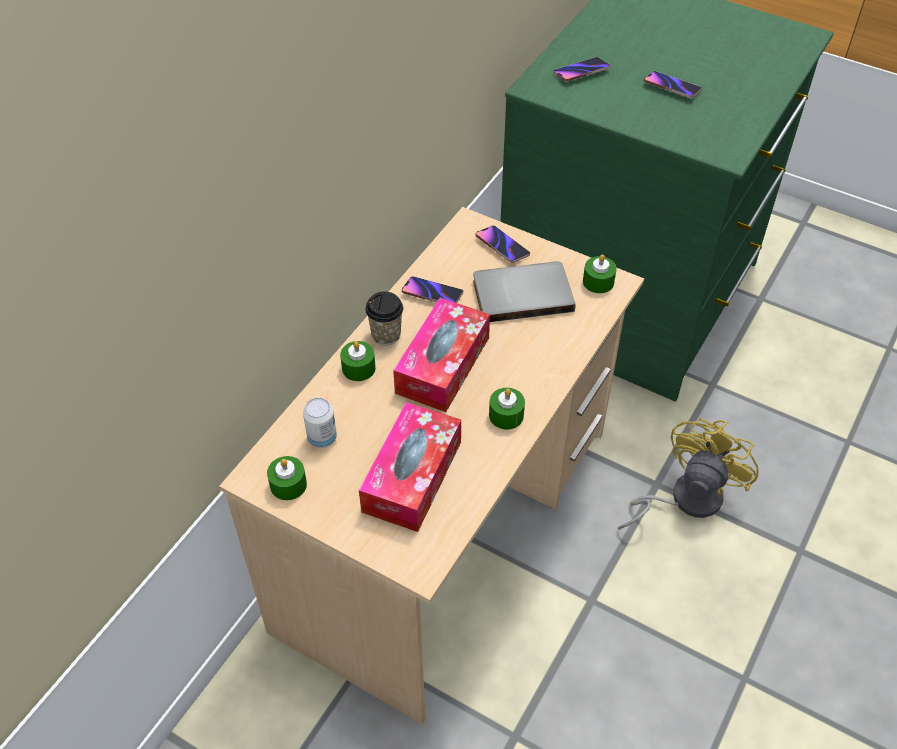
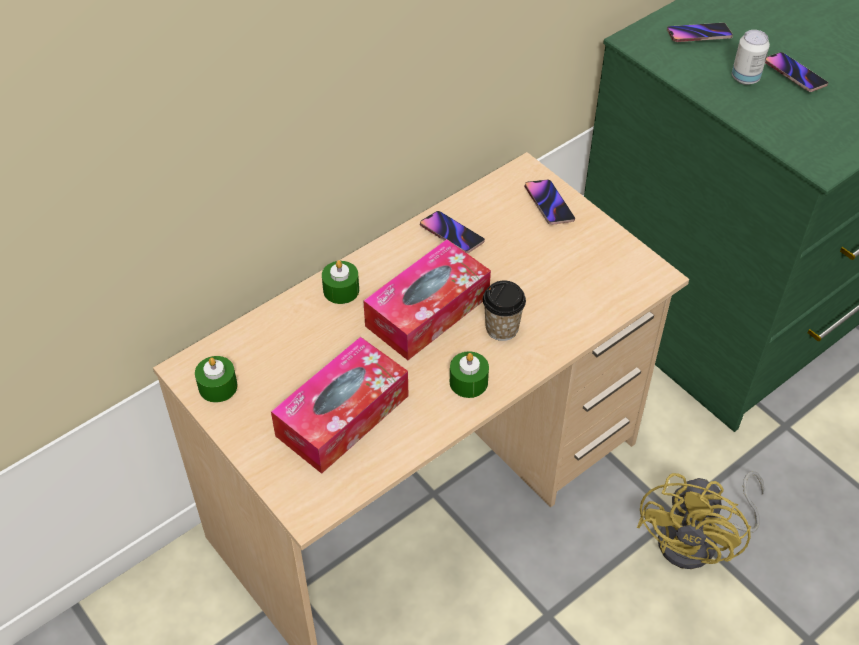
camera: 20 degrees right, 0 degrees up
(322, 438) = (272, 350): can -> can (745, 78)
(386, 335) = (384, 264): cup -> cup (502, 328)
(522, 293) = (546, 259): grey book -> none
(598, 282) = (635, 269): green candle -> none
(685, 499) = (698, 541): yellow fan -> yellow fan turned 150 degrees clockwise

